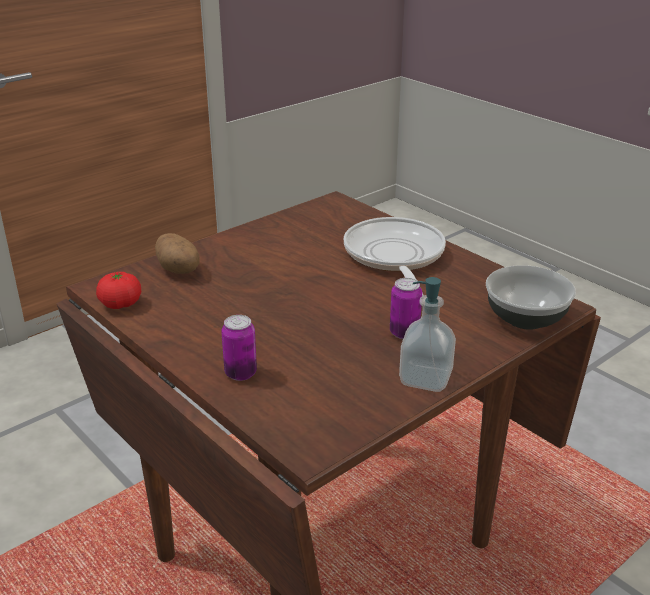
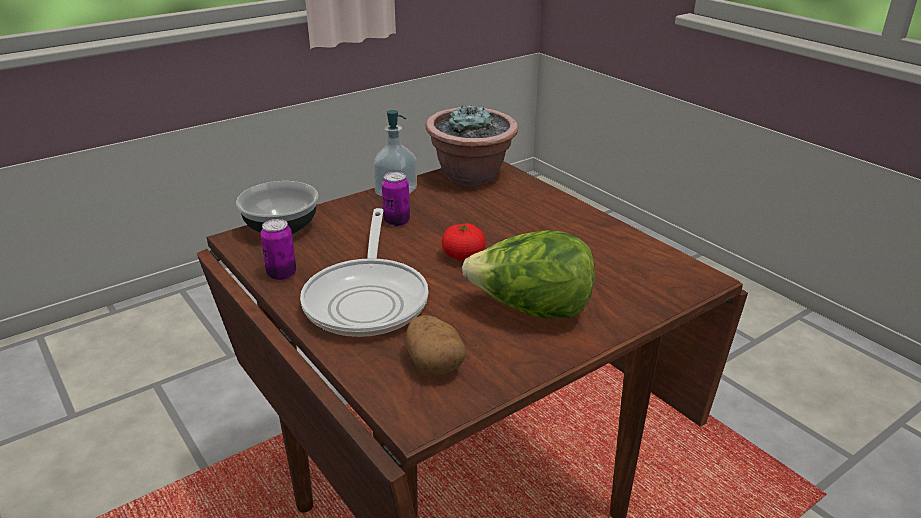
camera: 175 degrees left, 0 degrees up
(120, 304) = (666, 258): tomato -> tomato (463, 256)
(179, 270) = (624, 294): potato -> potato (434, 363)
(240, 373) = (535, 200): can -> can (282, 274)
(261, 255) = (531, 310): none -> lettuce
(328, 417) = (471, 176): none -> potted plant

